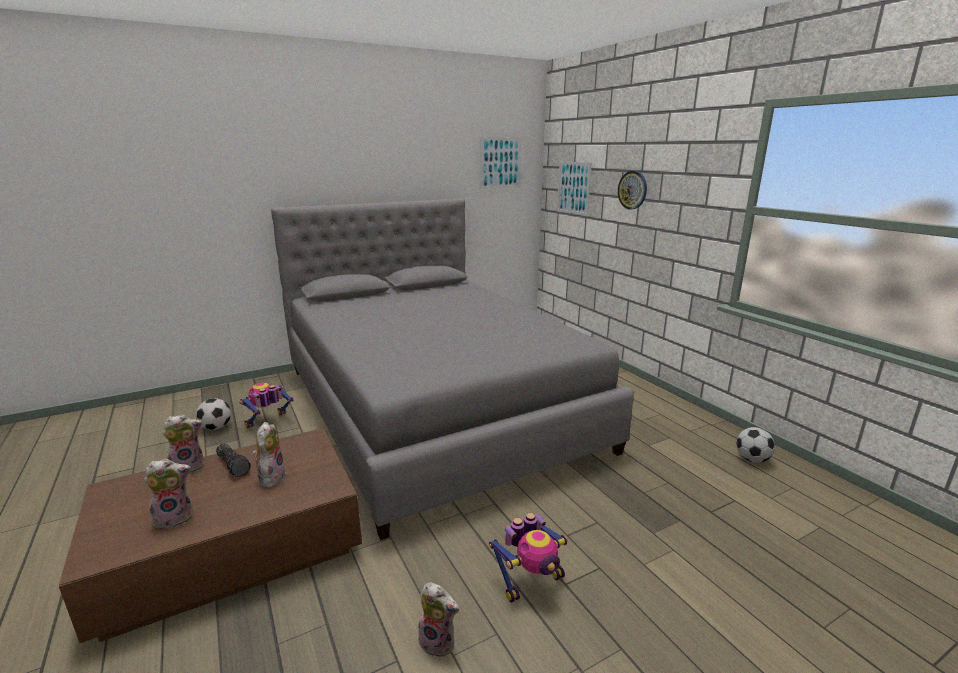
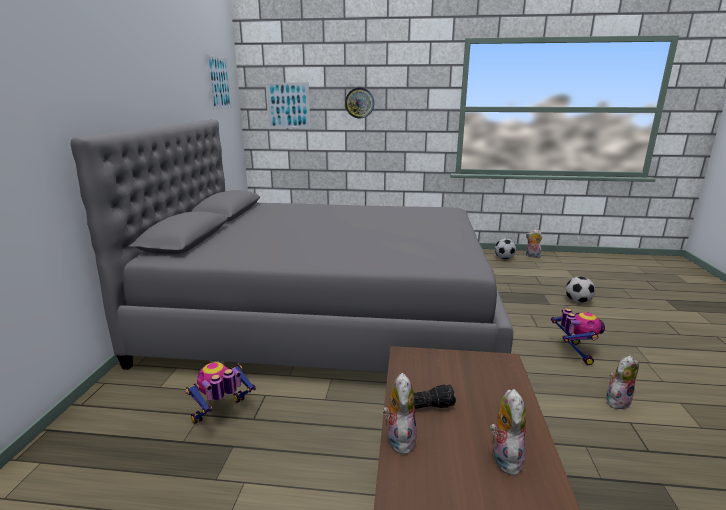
camera: 55 degrees left, 0 degrees up
(216, 427) = (174, 461): football -> football (577, 301)
(268, 422) = (222, 414): toy robot -> toy robot turned 60 degrees clockwise
(271, 477) = (464, 388): plush toy -> plush toy (532, 256)

